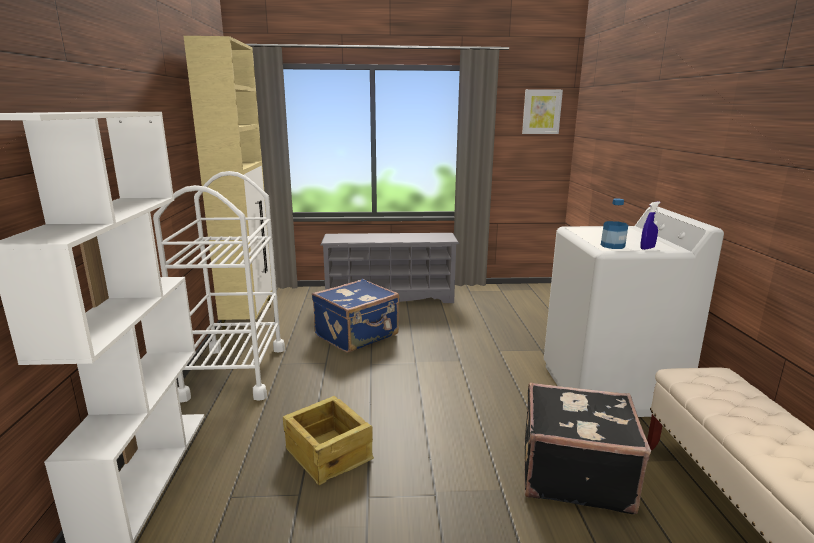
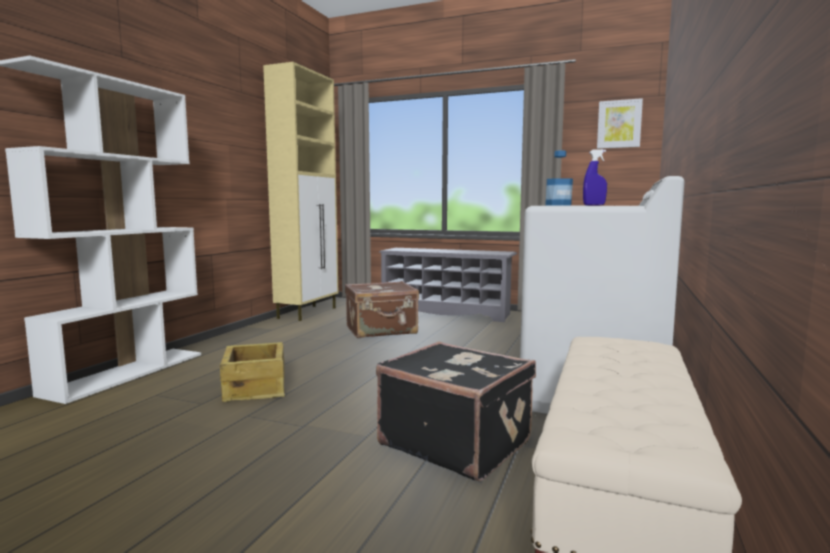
camera: 25 degrees right, 10 degrees down
(235, 372) = (256, 337): white cart -> none
(358, 335) = (381, 330): blue suitcase -> brown suitcase

